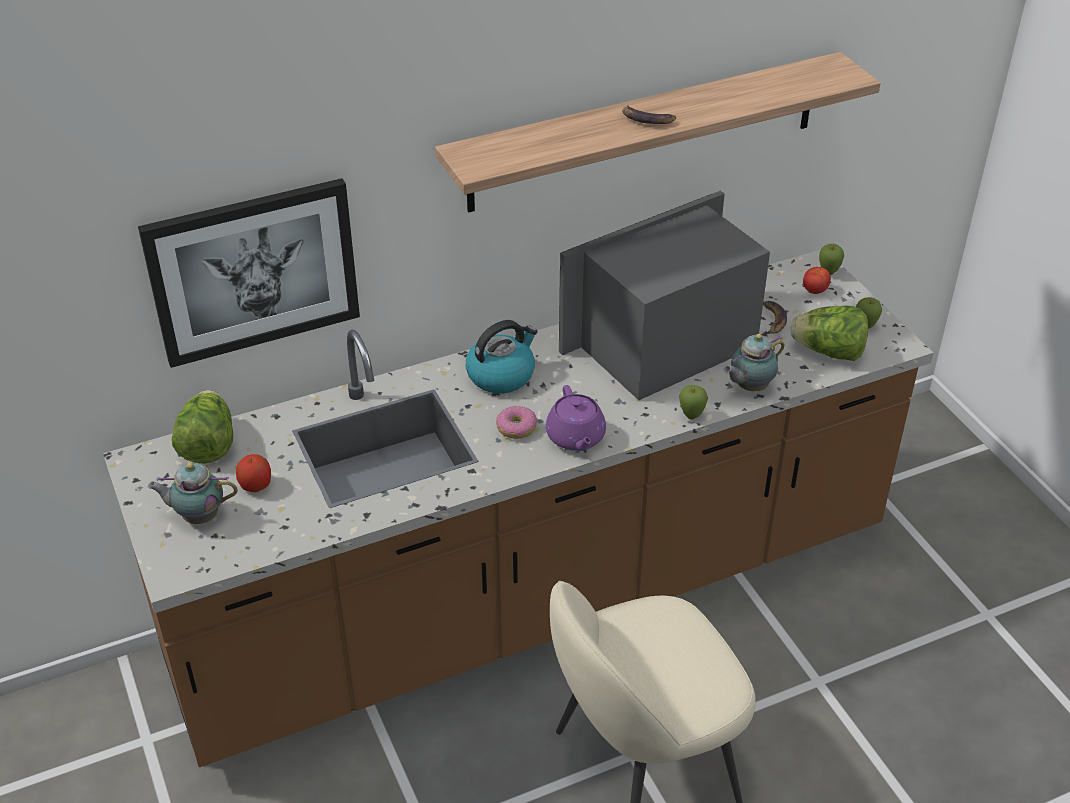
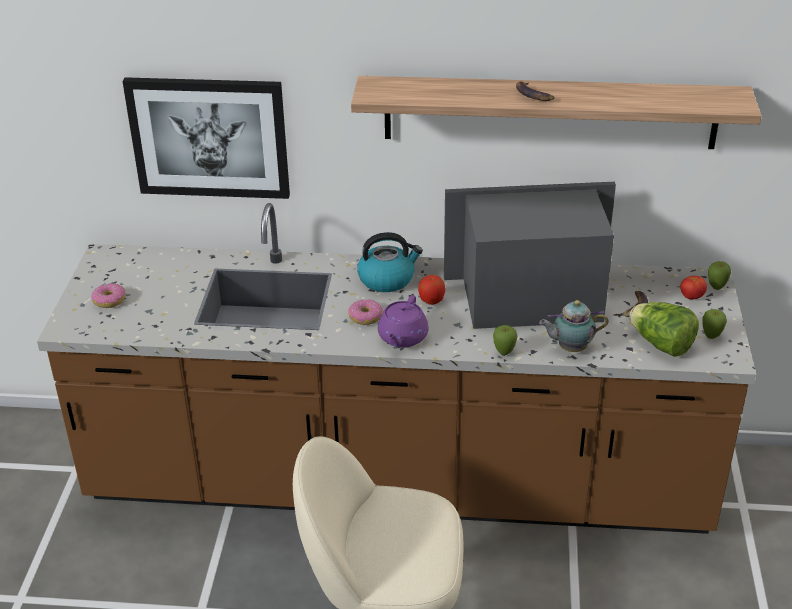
camera: 30 degrees right, 5 degrees down
(198, 516) = (109, 300): teapot -> donut
(208, 445) = (154, 260): lettuce -> none
(256, 486) = (160, 294): apple -> apple (431, 301)

